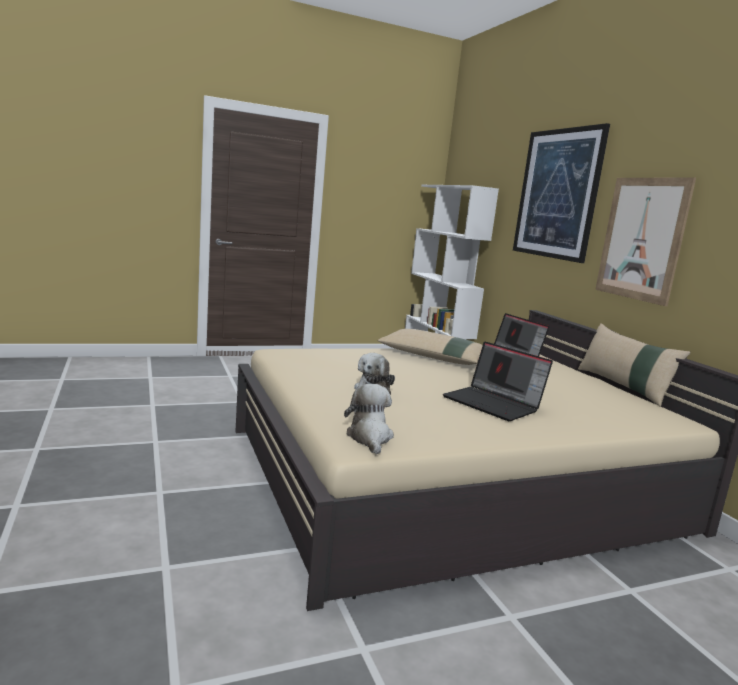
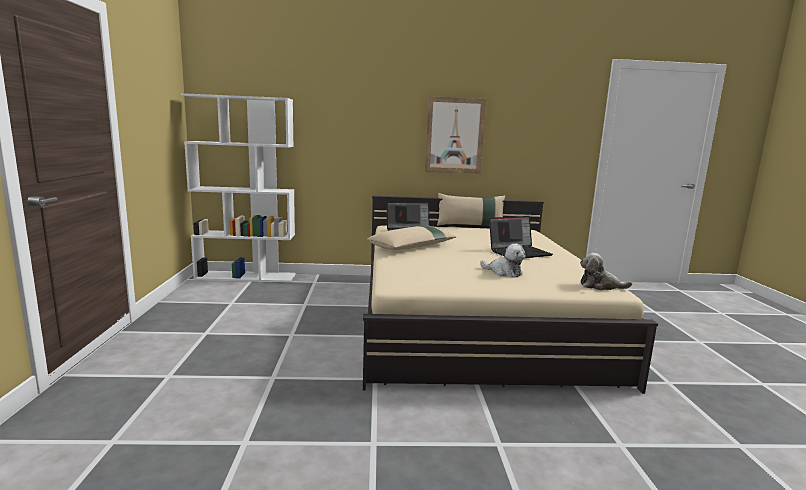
camera: 70 degrees left, 0 degrees up
(557, 194) = (369, 106): picture -> none

